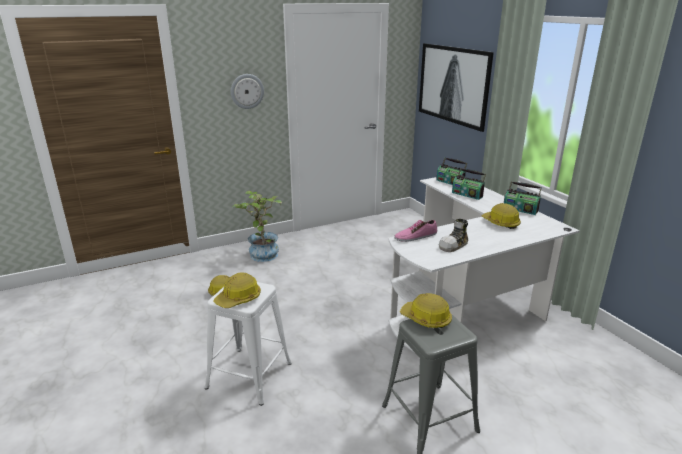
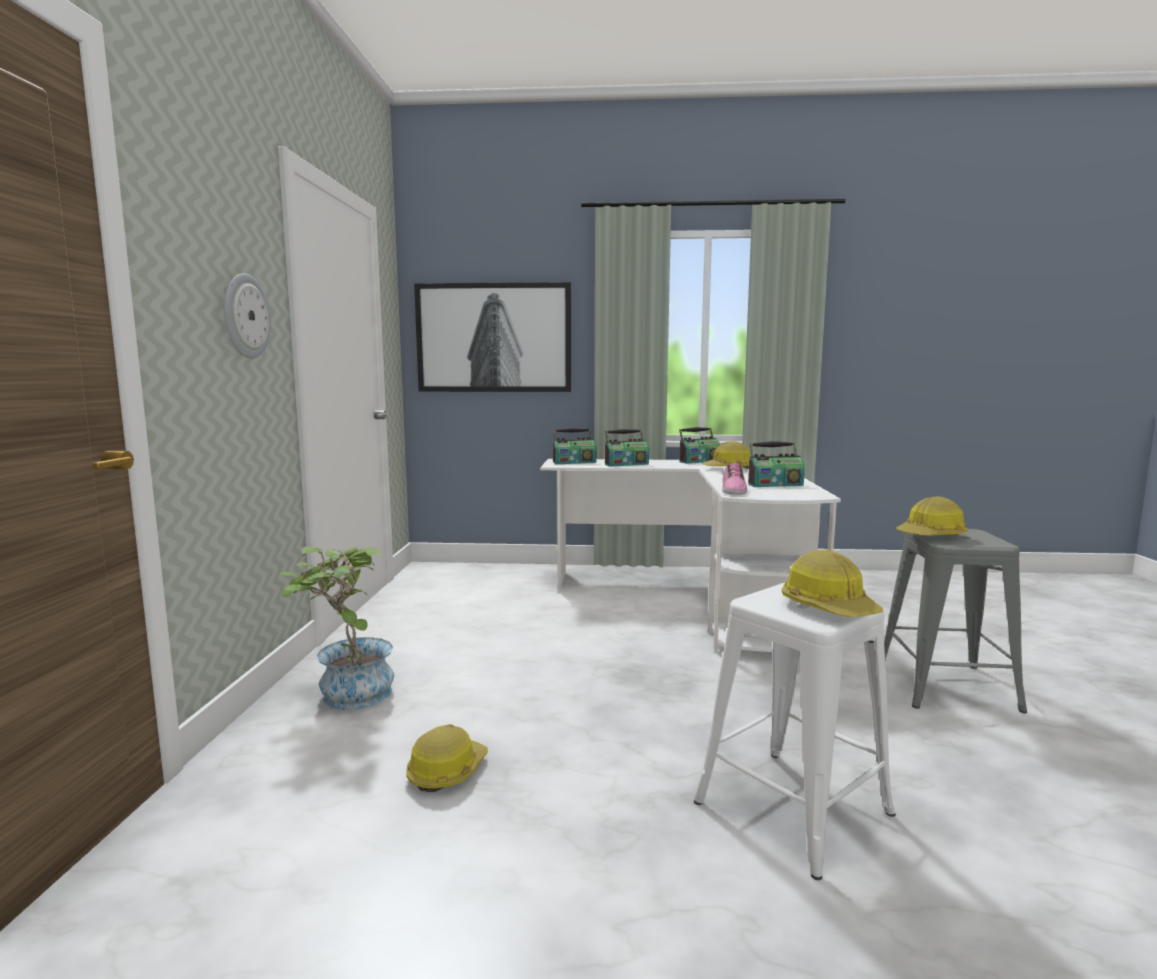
camera: 60 degrees left, 15 degrees down
(454, 245) = (775, 485): shoe -> radio

